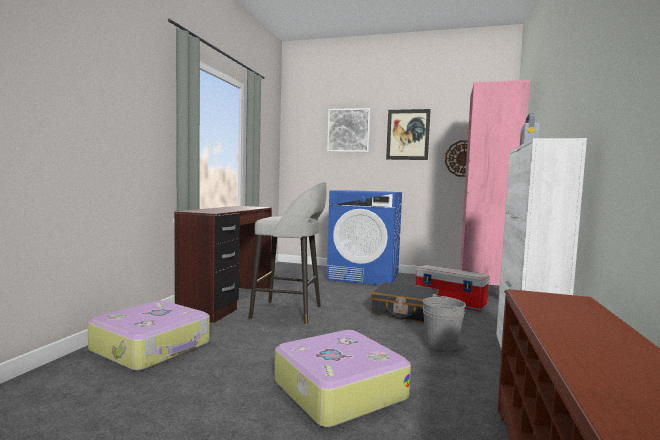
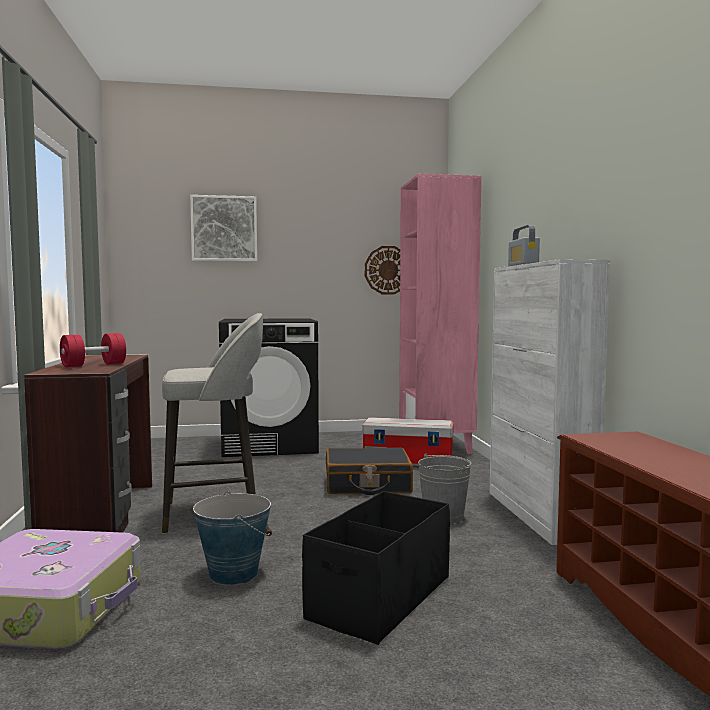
camera: 25 degrees left, 0 degrees up
(222, 209) = (94, 365): none -> red dumbbell
(262, 351) = (233, 574): none -> bucket
(337, 390) = (379, 597): suitcase -> black storage box
(364, 276) = (270, 444): blue washing machine -> black washing machine
(407, 134) = (312, 236): picture -> none

